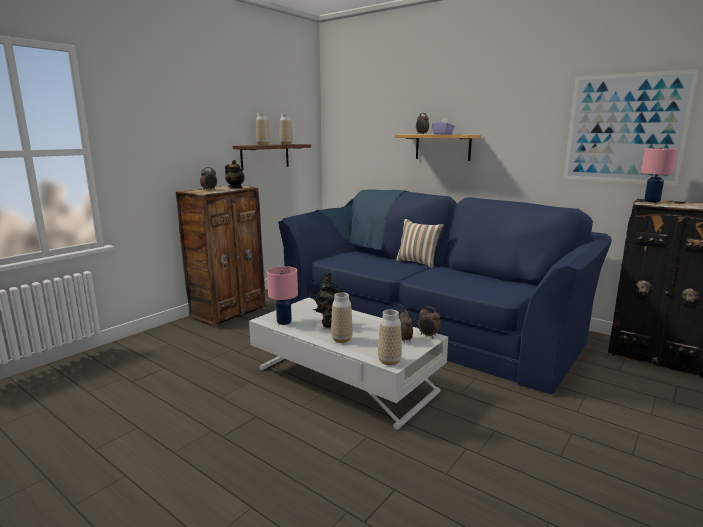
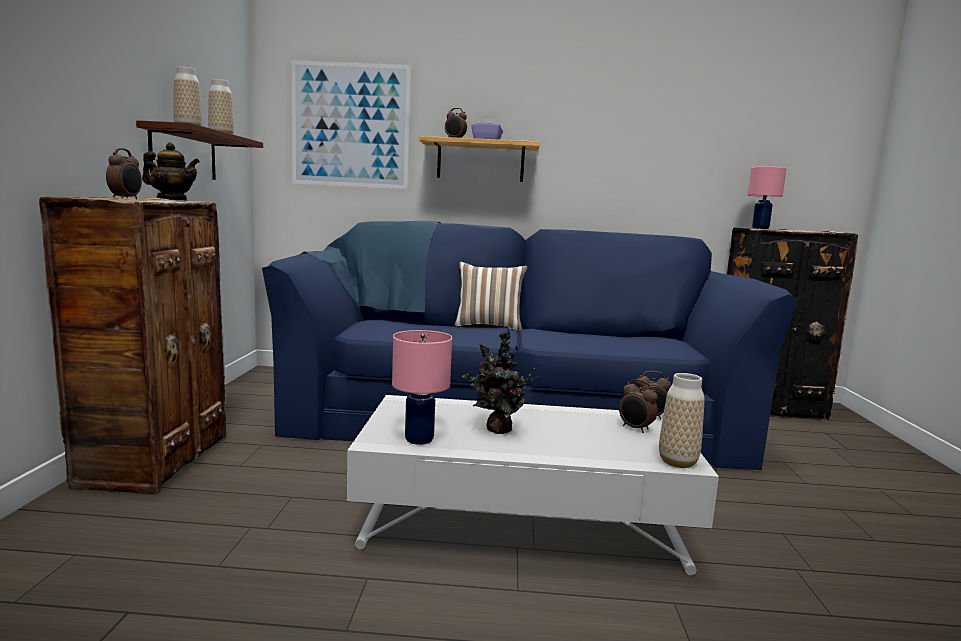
camera: 35 degrees left, 5 degrees down
(341, 339) = (558, 447): vase -> none
(625, 128) = (715, 146): picture -> picture (350, 125)

